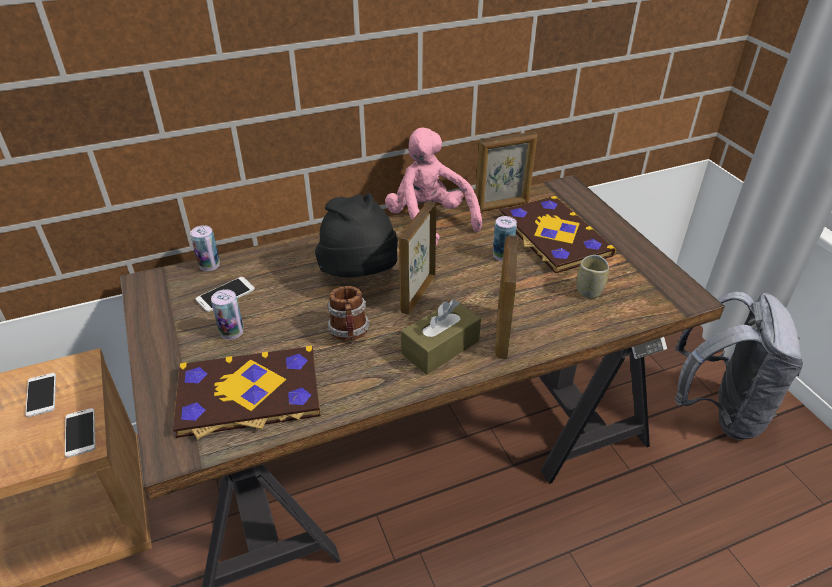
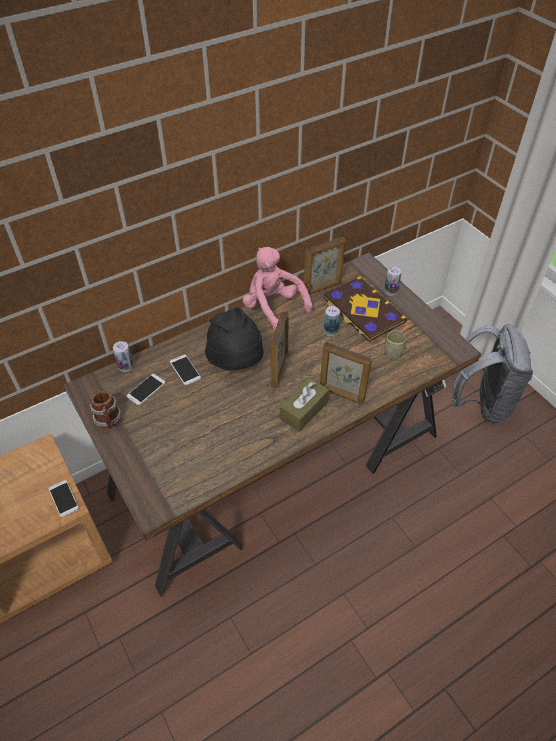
camera: 10 degrees left, 10 degrees up
(41, 395) = (23, 475): phone -> phone (185, 370)
(231, 332) = (161, 418): can -> can (391, 291)
(249, 395) = (188, 463): book -> none
(349, 333) = (241, 408): mug -> mug (109, 420)
(502, 334) = (341, 394): picture frame -> picture frame turned 60 degrees counterclockwise

